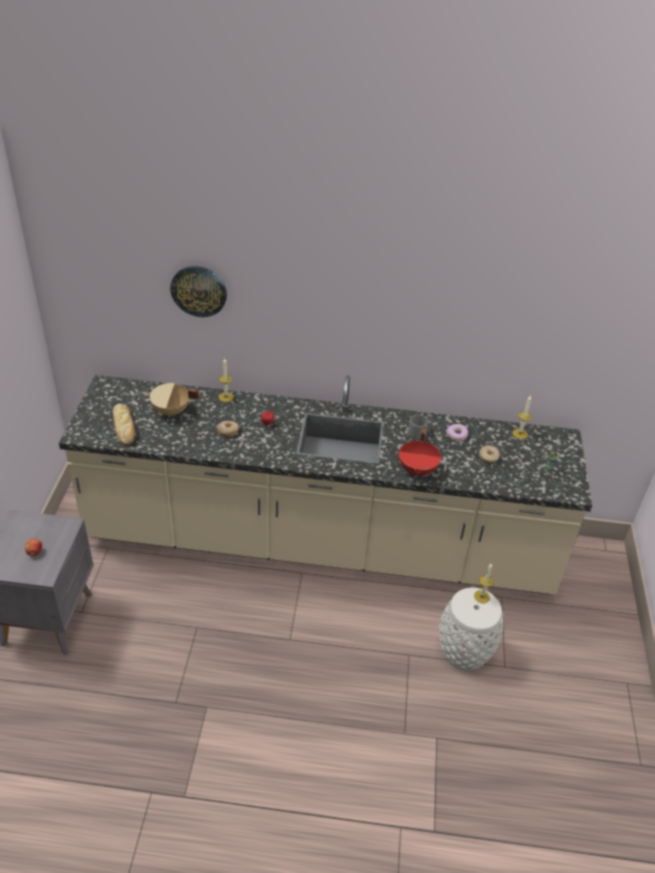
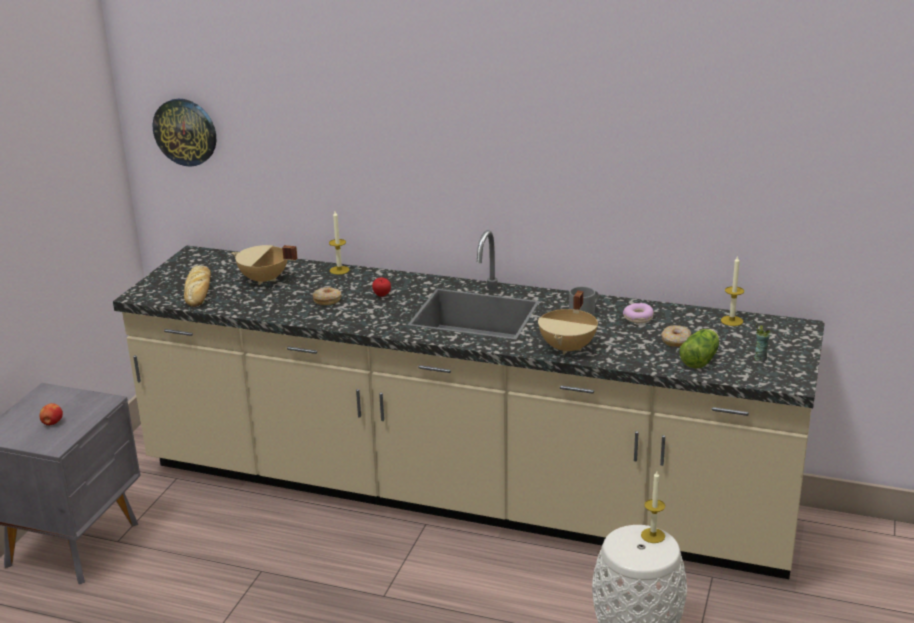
camera: 15 degrees right, 15 degrees down
(199, 290) = (306, 120): wall clock -> wall clock (185, 132)
(418, 470) = (568, 348): red cooking pot -> beige cooking pot
(510, 474) = (701, 359): none -> lettuce

